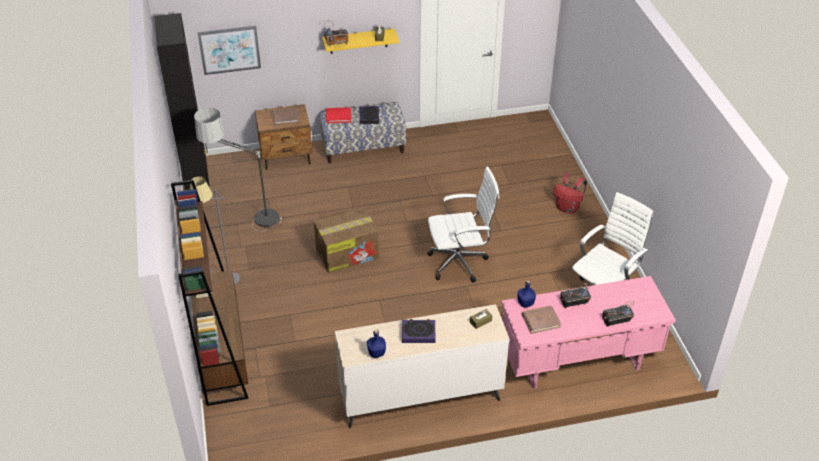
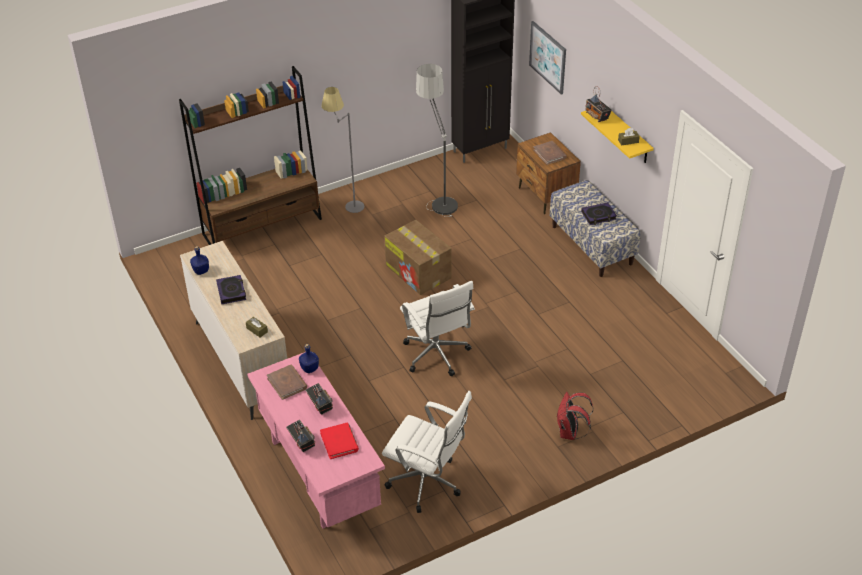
camera: 75 degrees right, 0 degrees up
(338, 116) = (586, 194): red book -> red book (339, 442)

